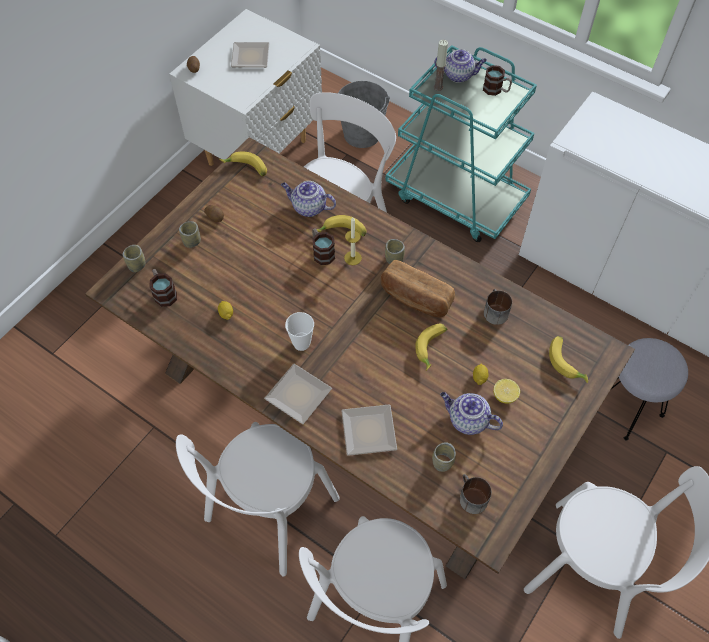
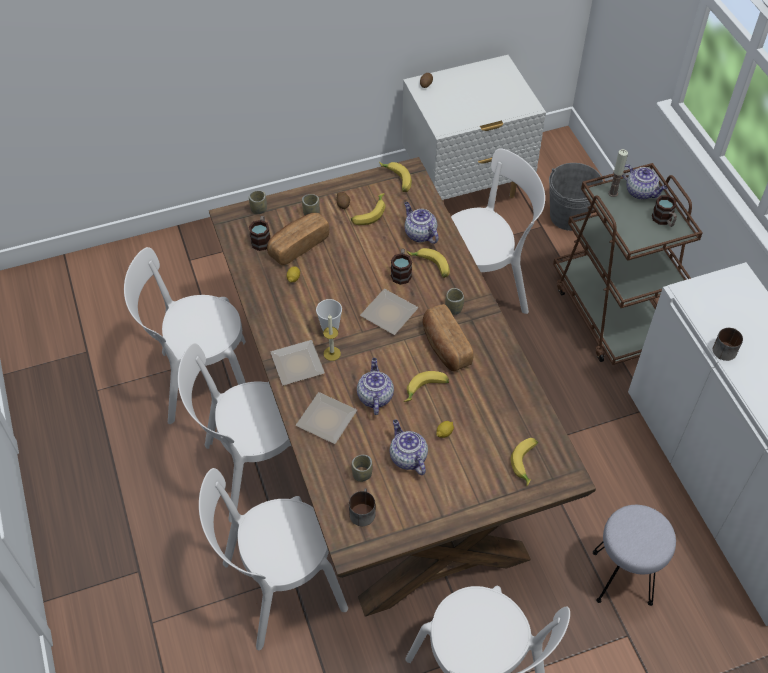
camera: 35 degrees right, 5 degrees down
(154, 462) = (201, 381): none -> white chair
(204, 280) = (298, 245): none -> bread
(247, 213) = (369, 213): none -> banana
(251, 58) = (479, 97): plate -> plate (389, 315)
(352, 258) = (422, 289): candle -> candle (332, 353)
(393, 382) = (374, 396): none -> teapot
(456, 197) = (611, 313): turquoise cart -> brown cart
(494, 311) = (501, 391): mug -> mug (724, 348)
(504, 396) = (453, 457): lemon -> none

